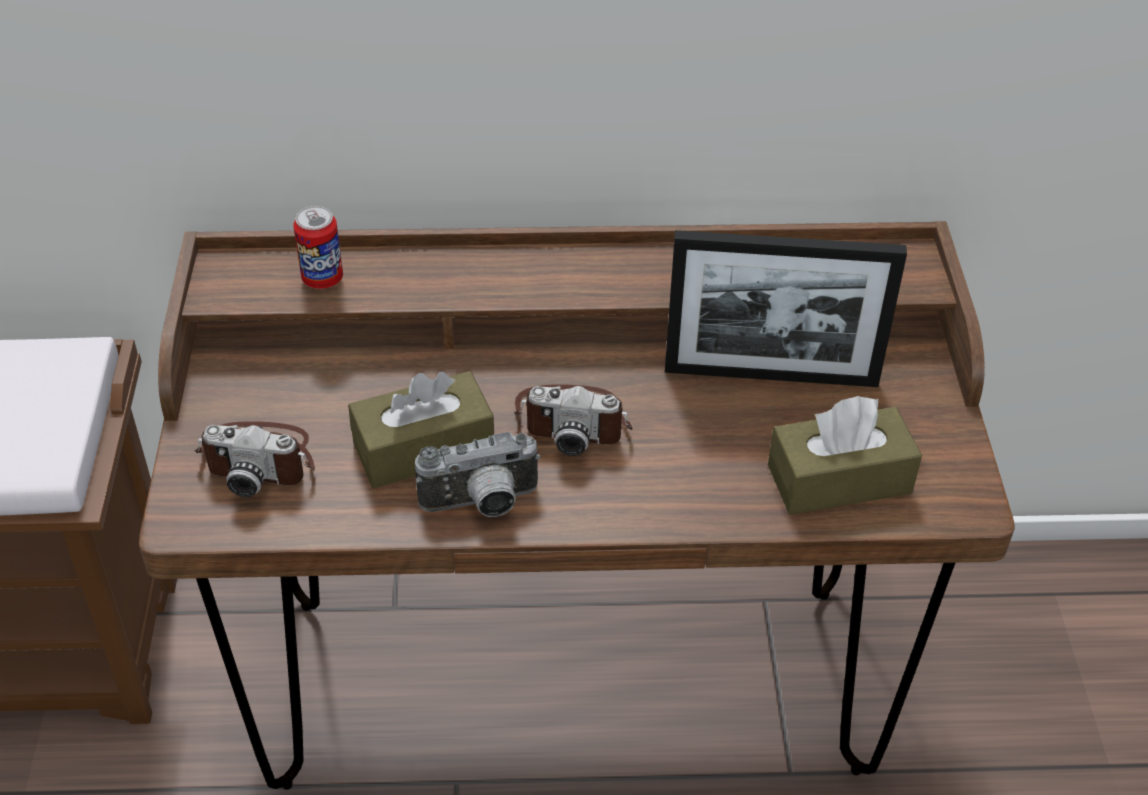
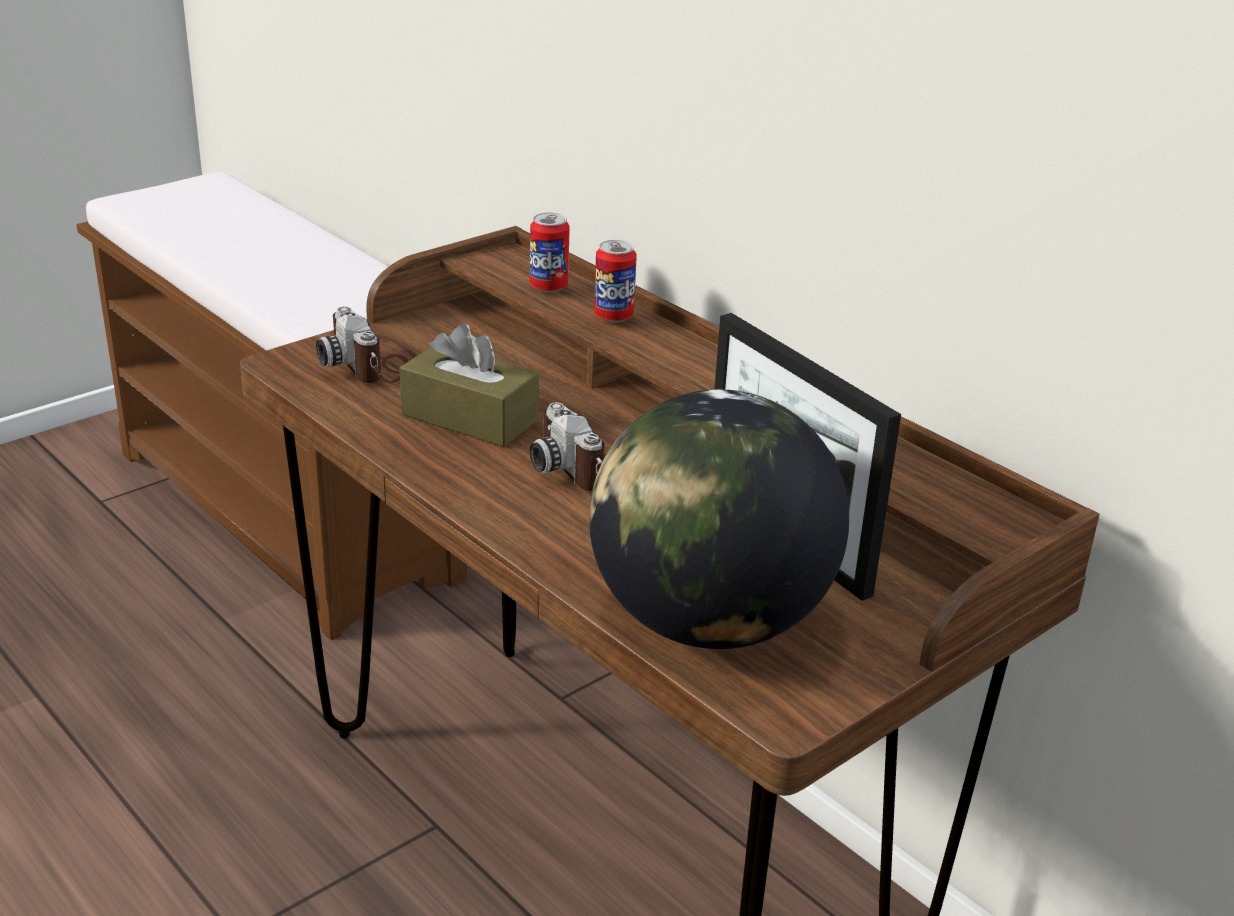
camera: 50 degrees right, 15 degrees down
(420, 272) = (613, 316): none -> can
(482, 504) = (443, 463): camera -> none
(839, 479) = (709, 622): brown tissue box -> globe

